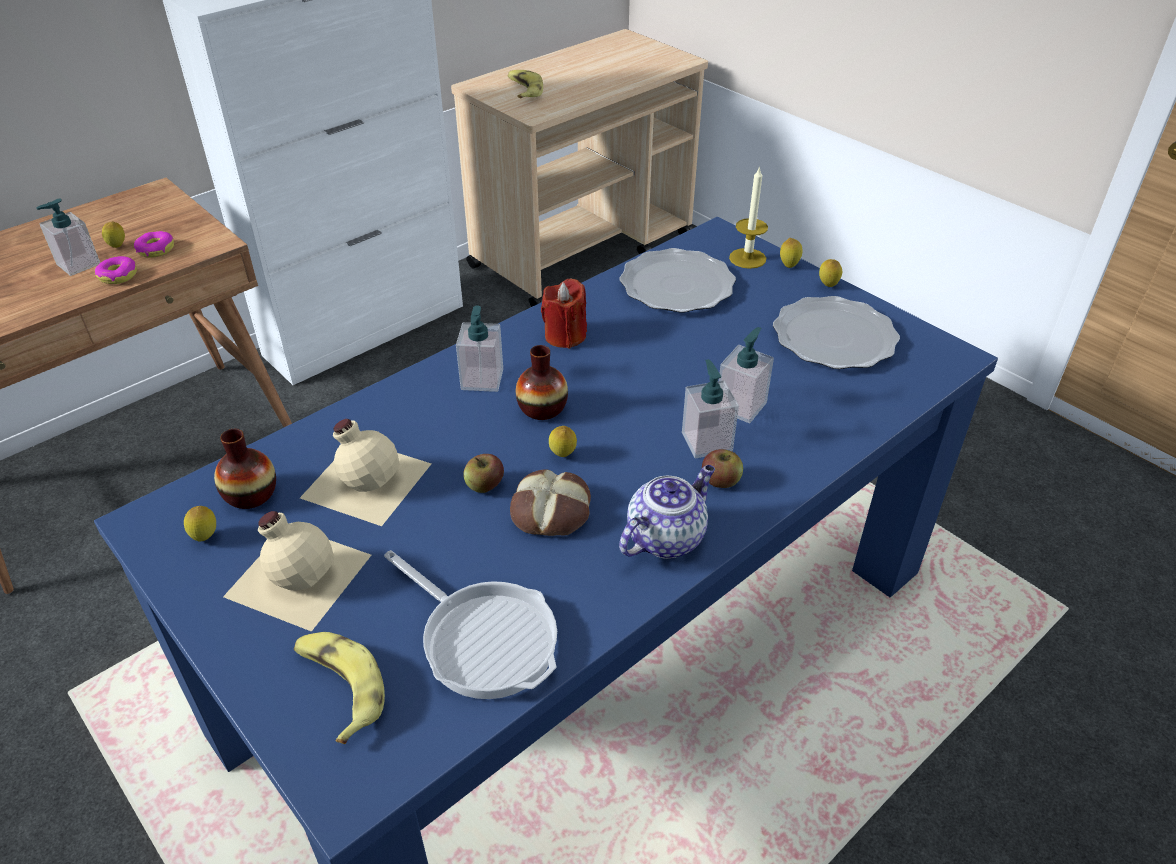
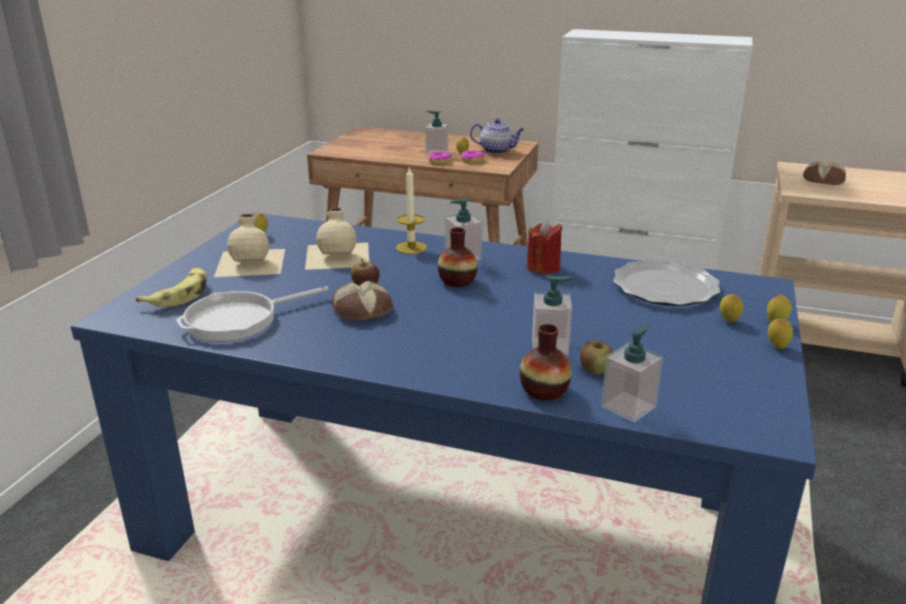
camera: 60 degrees right, 15 degrees down
(251, 494) = (299, 234): vase -> vase (544, 391)
(484, 638) = (238, 320): frying pan -> frying pan turned 45 degrees clockwise
(523, 90) = (823, 179): banana -> bread
(563, 456) = (418, 299): lemon -> lemon (728, 321)
(666, 537) = (374, 353): teapot -> teapot (497, 151)
(706, 442) = (491, 343): soap dispenser -> soap dispenser (628, 406)
(720, 480) = (453, 358): apple -> apple (595, 369)
(747, 258) = (753, 304): candle -> candle (411, 248)
(834, 338) = (701, 366): plate -> none

